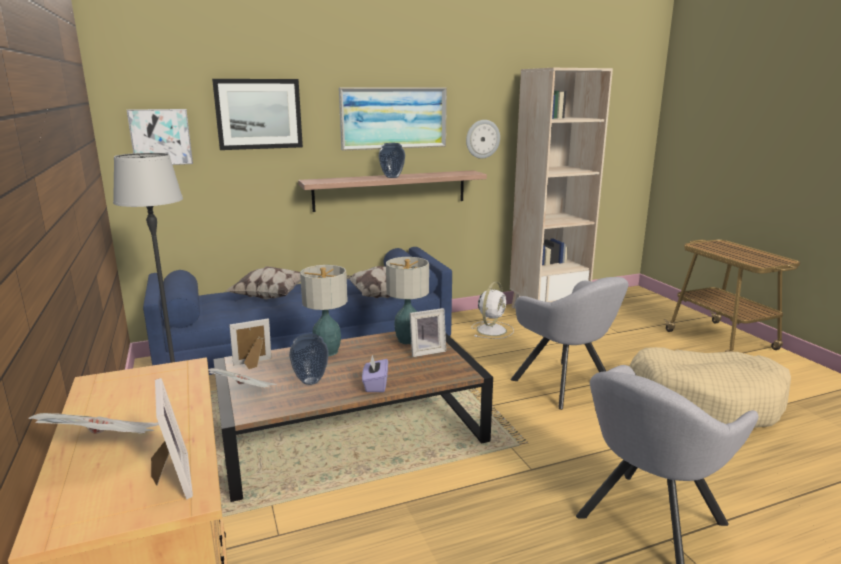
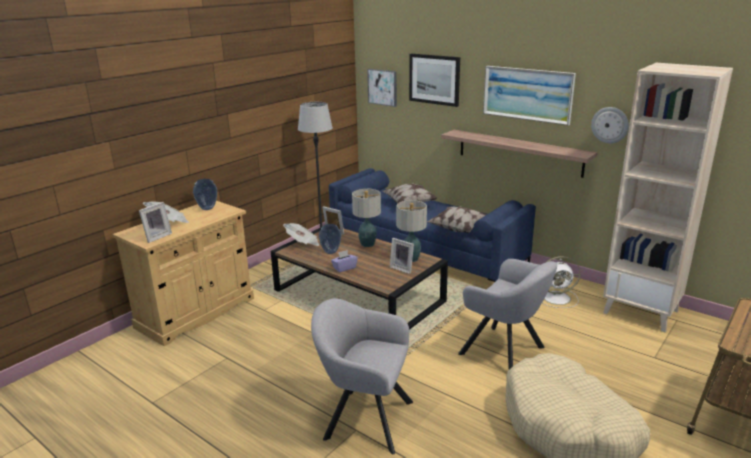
camera: 60 degrees right, 5 degrees up
(392, 177) = (509, 142): vase -> vase (207, 208)
(566, 386) = (506, 352): grey armchair -> grey armchair turned 75 degrees counterclockwise

